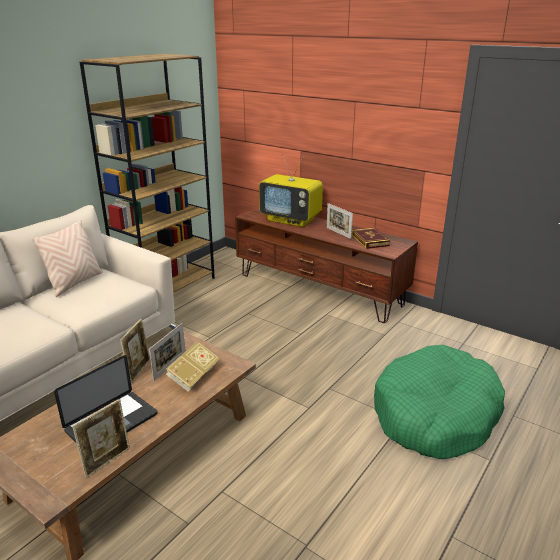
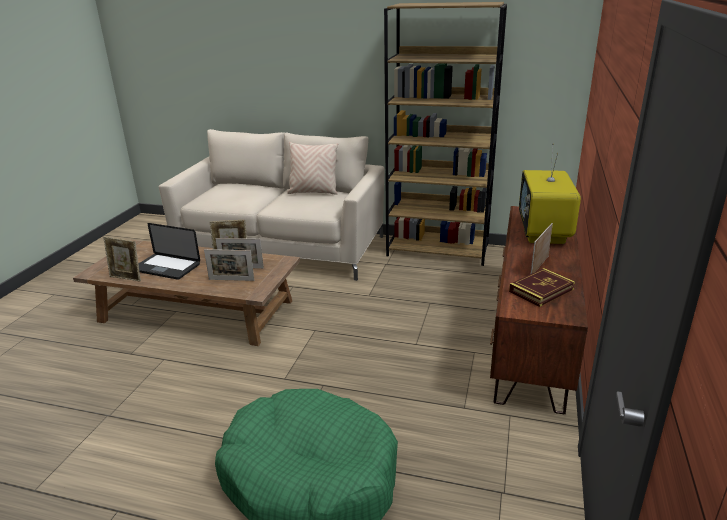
camera: 70 degrees right, 0 degrees up
(193, 376) = (231, 280): book -> picture frame

